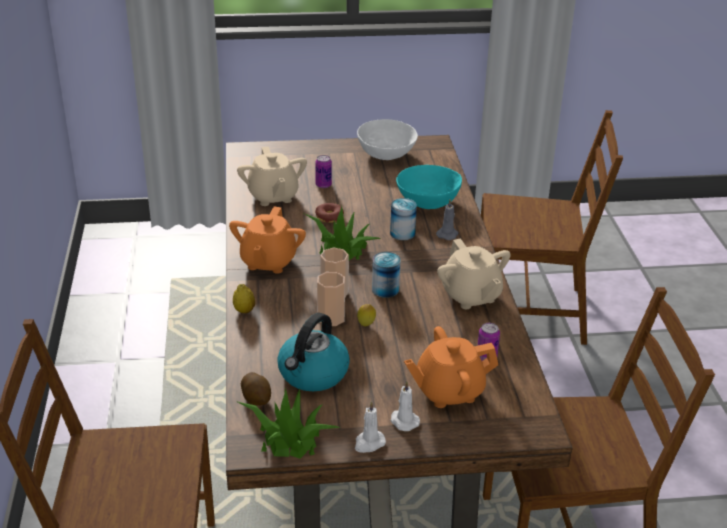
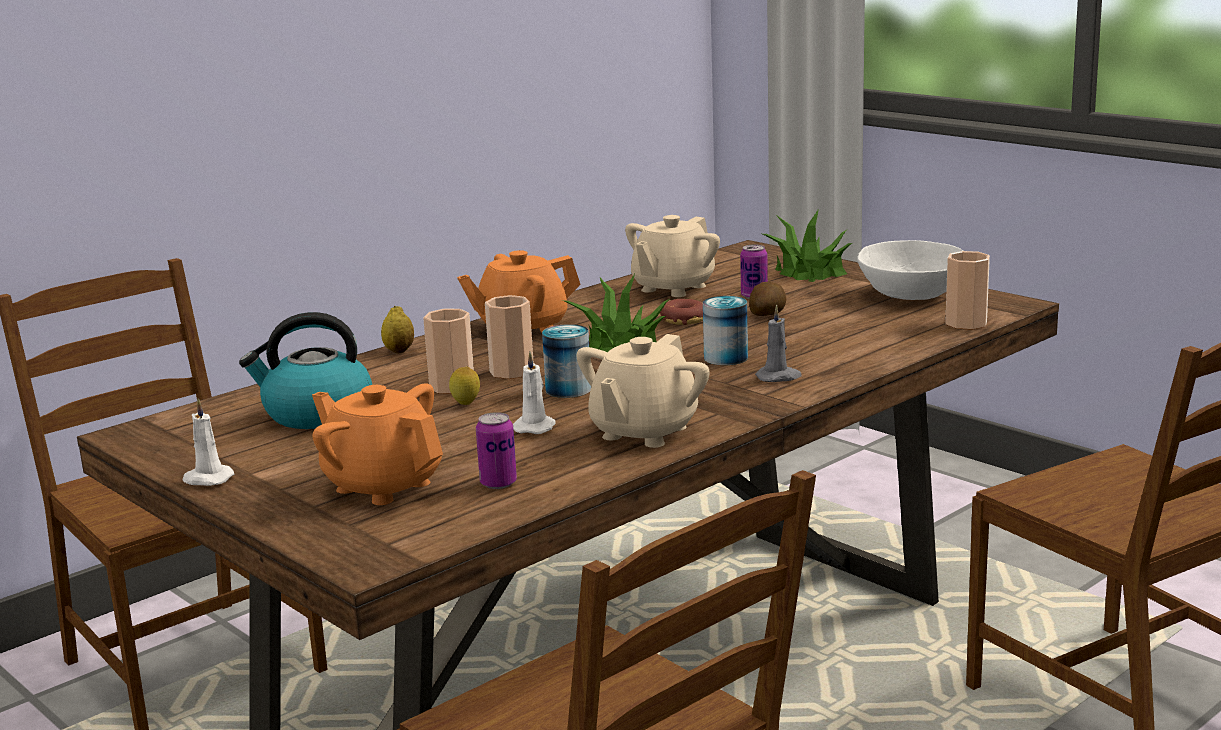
camera: 55 degrees right, 15 degrees down
(257, 398) = (229, 407): potato -> potato (768, 315)
(289, 438) = (169, 442): potted plant -> potted plant (809, 271)
(403, 421) = (279, 482): white candle -> white candle (535, 427)
(427, 201) = (840, 345): turquoise bowl -> none
(444, 164) = (966, 323): none -> cup

